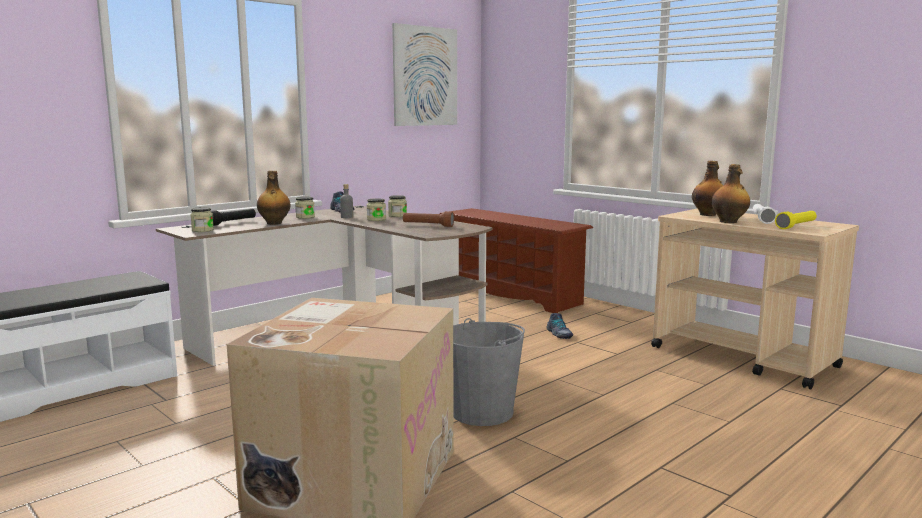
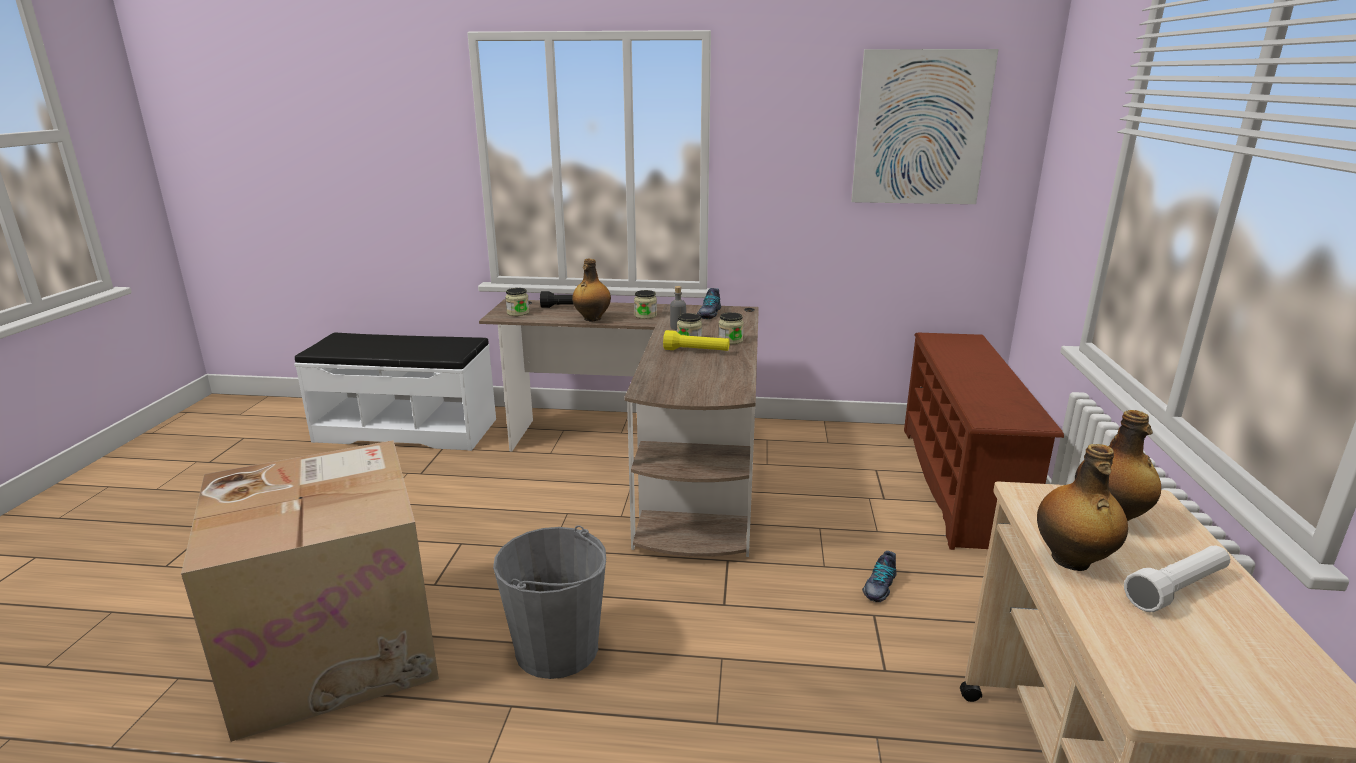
camera: 50 degrees right, 10 degrees up
(428, 225) = (698, 372): brown flashlight -> none
(796, 226) = (1183, 655): yellow flashlight -> yellow flashlight (696, 351)

